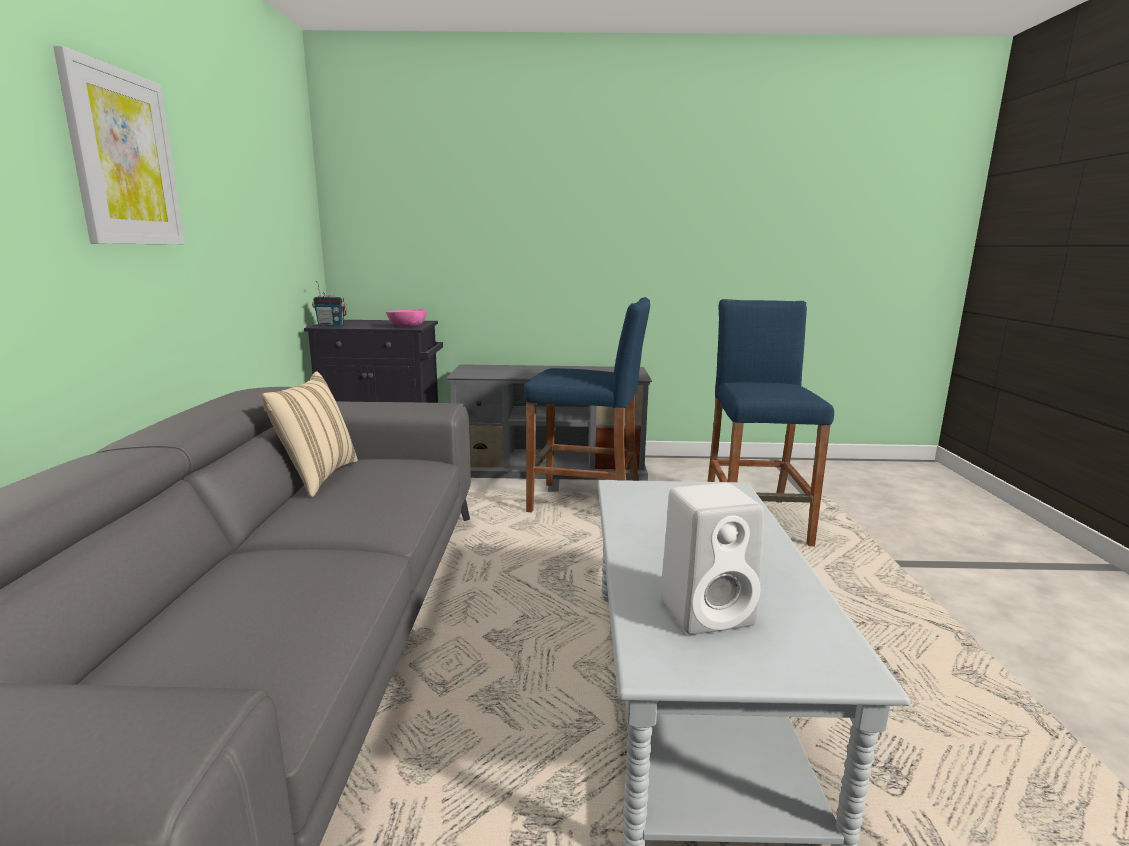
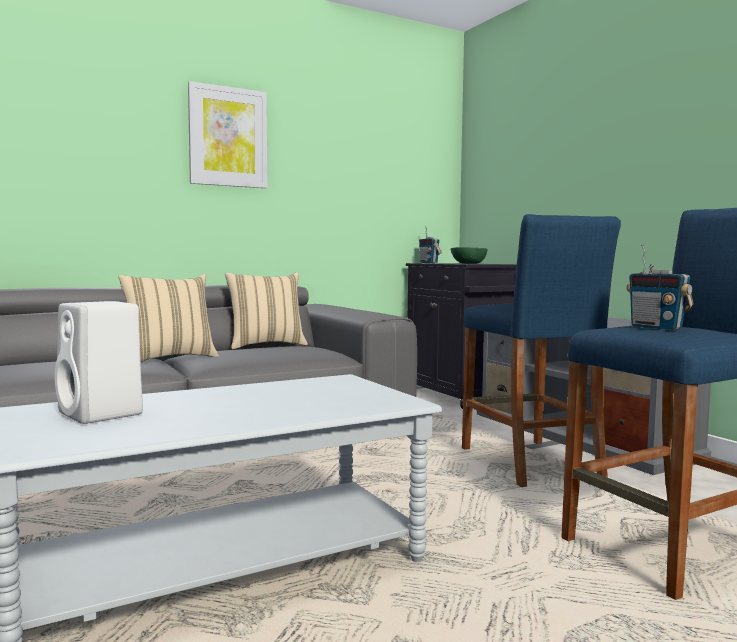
camera: 60 degrees right, 10 degrees down
(315, 541) = (170, 358): none -> beige pillow
(408, 326) = (469, 263): pink bowl -> green bowl
(773, 389) = (656, 328): none -> radio

